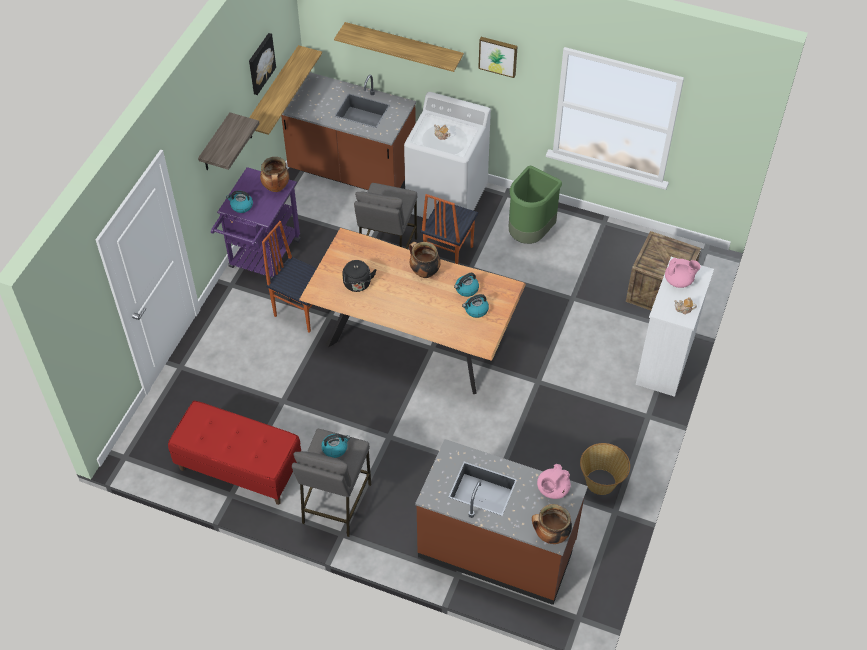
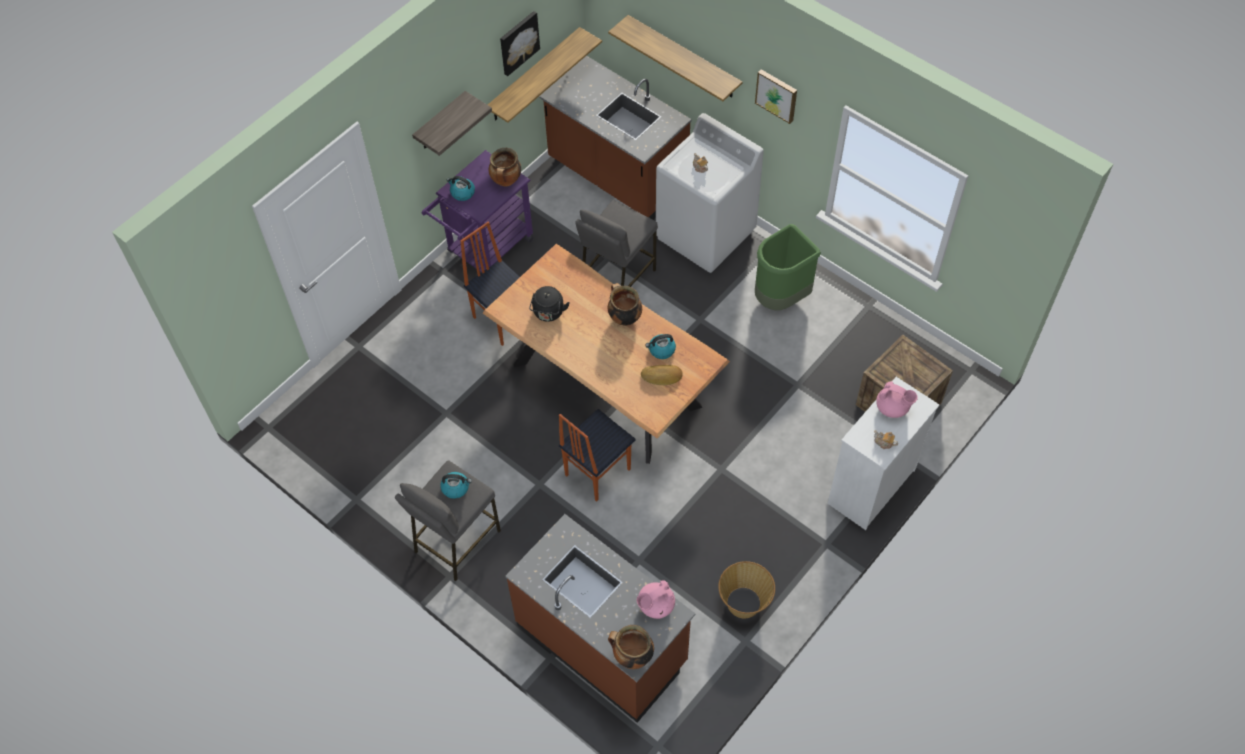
camera: 20 degrees right, 5 degrees up
(239, 468) = (375, 473): red bench -> none
(447, 255) = (681, 298): chair -> chair (596, 472)
(476, 310) = (662, 377): kettle -> bread

